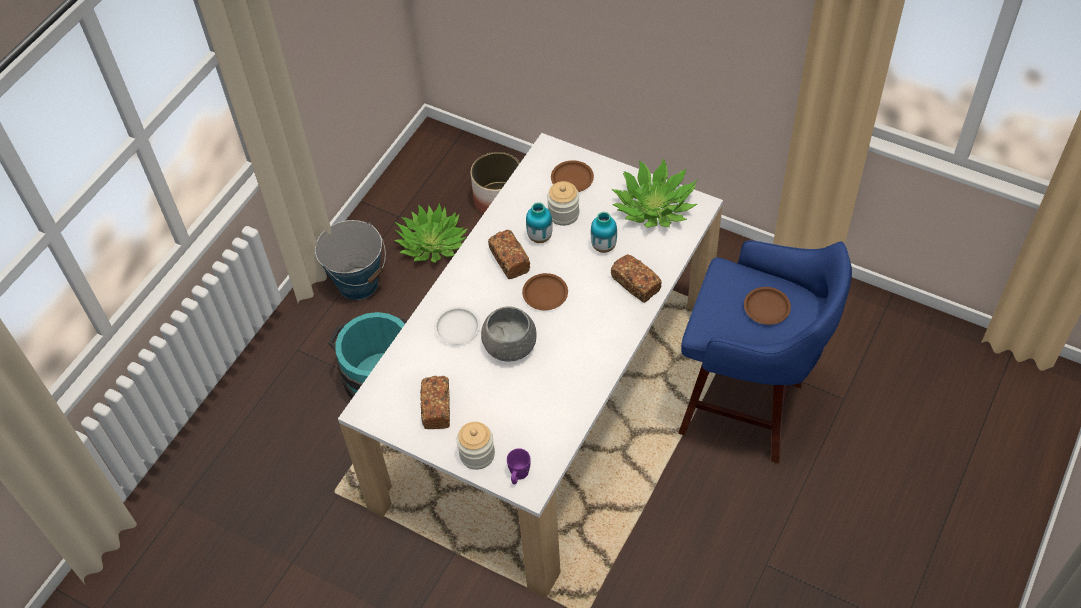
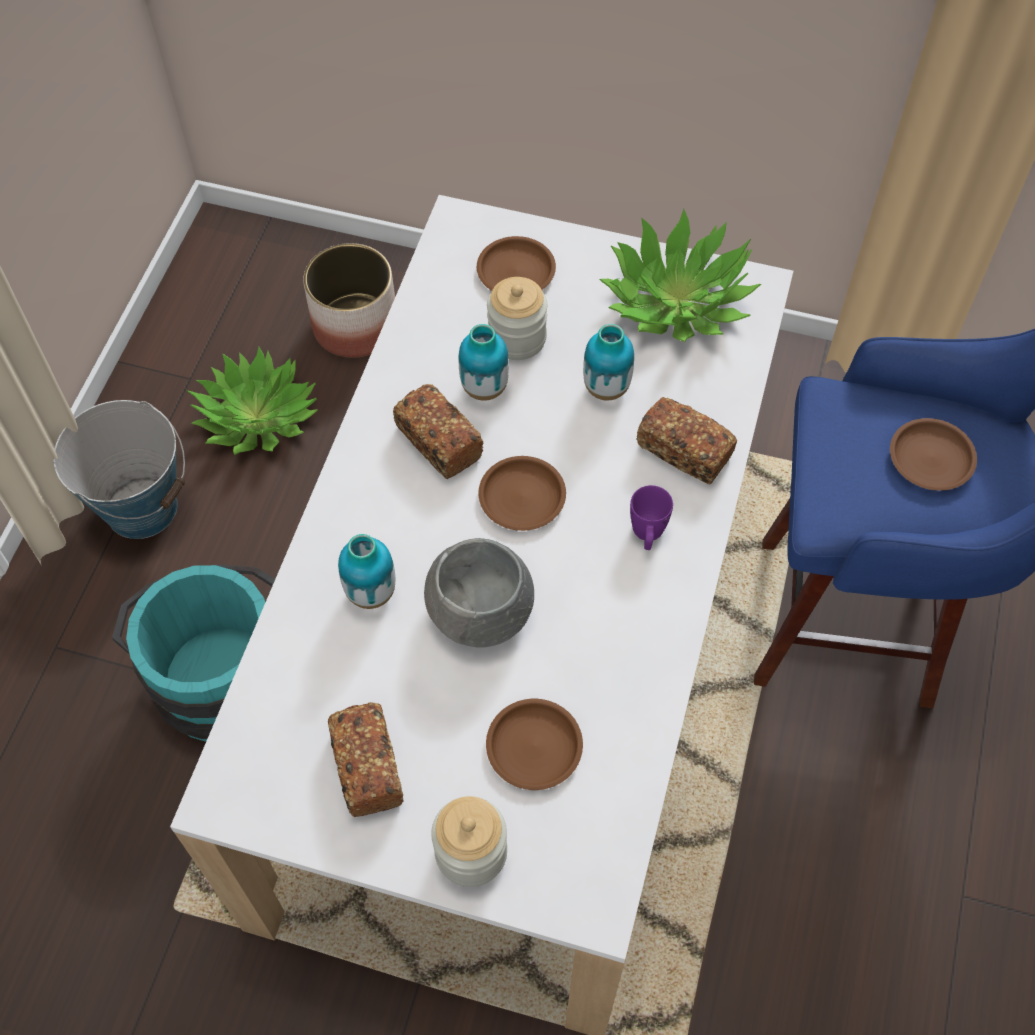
camera: 15 degrees left, 5 degrees up
(457, 328) = (371, 593): white plate -> vase
(518, 475) = (564, 882): purple mug -> purple mug (647, 534)
(520, 413) = (534, 747): none -> brown plate

